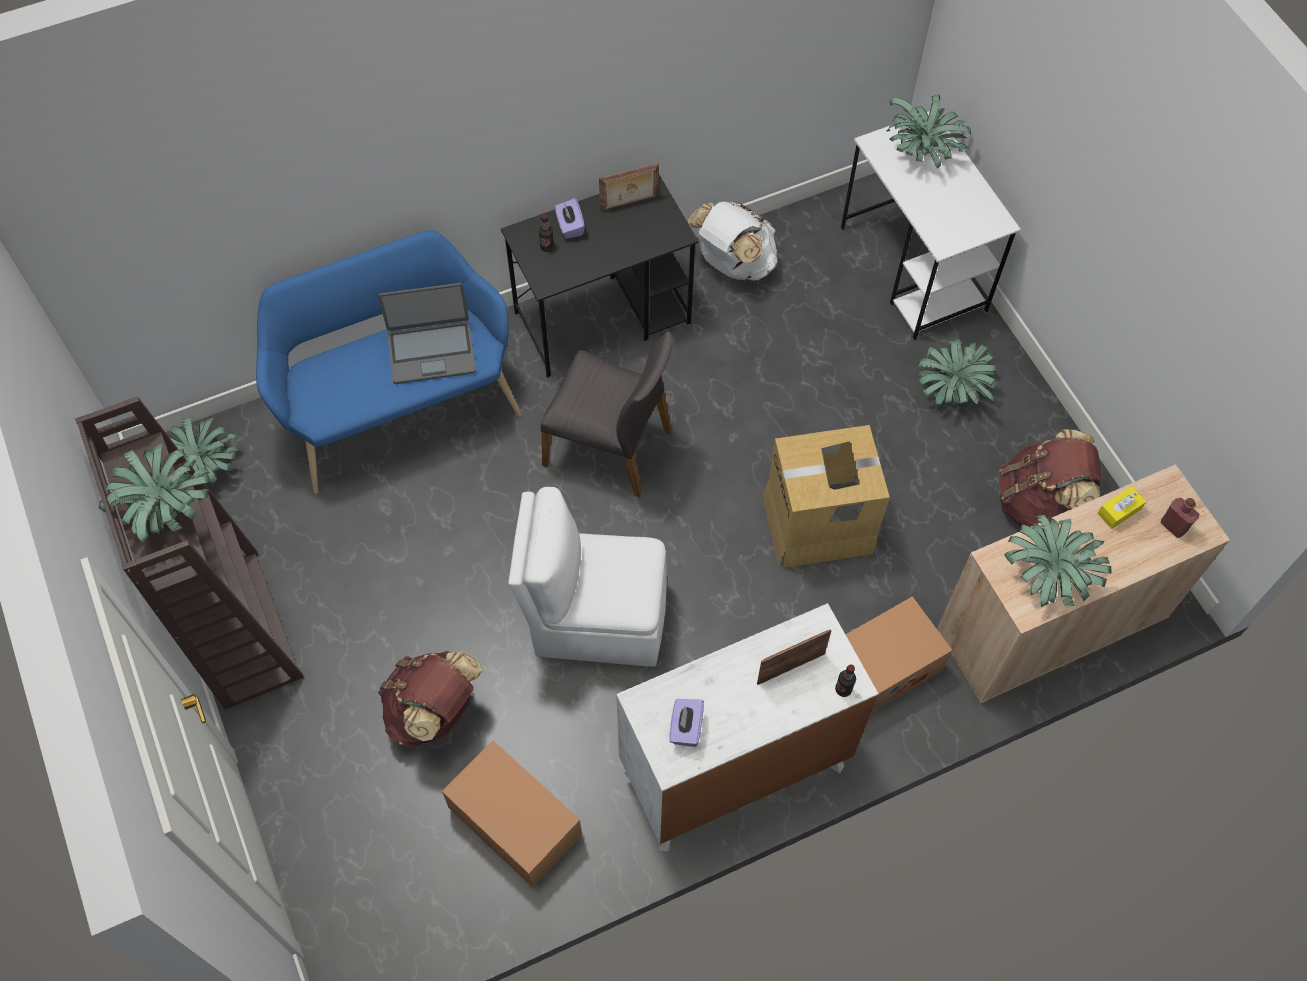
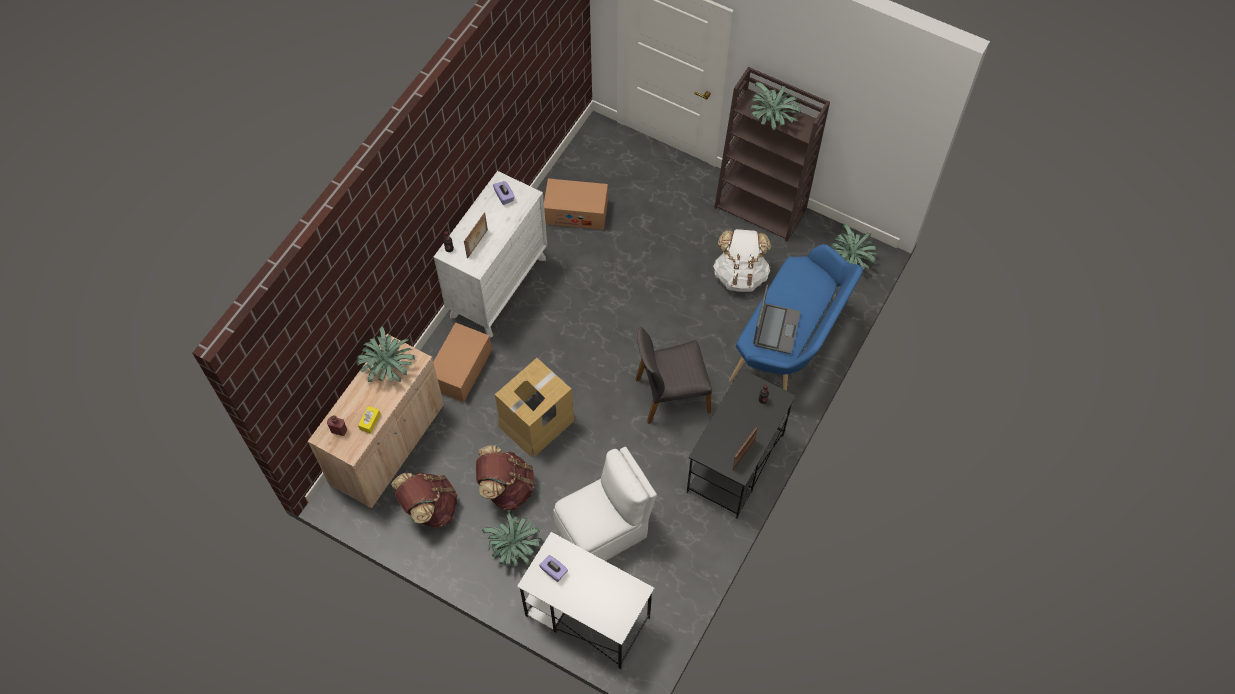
camera: 145 degrees right, 0 degrees up
(431, 351) = (775, 329): laptop -> laptop turned 150 degrees clockwise
(434, 711) = (646, 229): brown backpack -> brown backpack (506, 488)
(570, 226) = (761, 420): purple tissue box -> purple tissue box (554, 571)
(596, 617) = (609, 310): white chair -> white chair (603, 530)
(733, 264) = (692, 547): white backpack -> white backpack (740, 275)
(923, 153) = (607, 604): potted plant -> none

